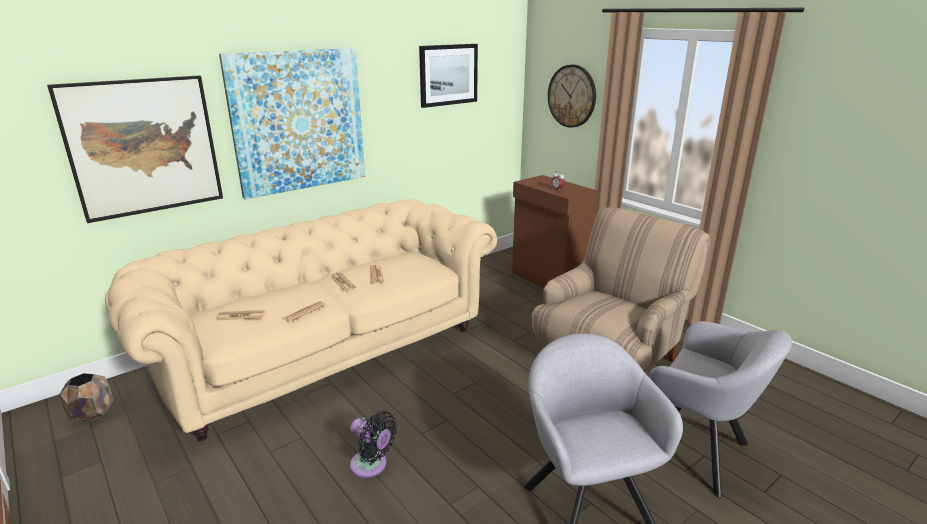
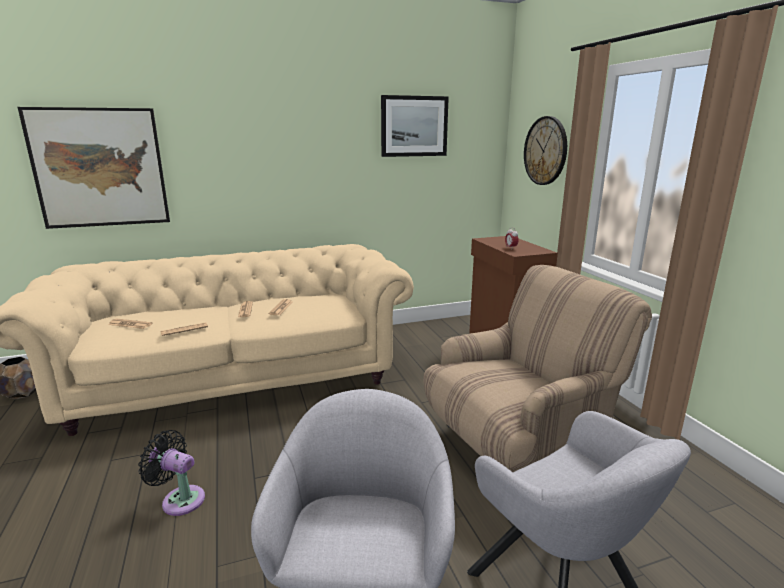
camera: 20 degrees right, 5 degrees down
(299, 121) = (249, 159): picture -> none
(371, 466) = (180, 499): black fan -> black fan turned 150 degrees clockwise

